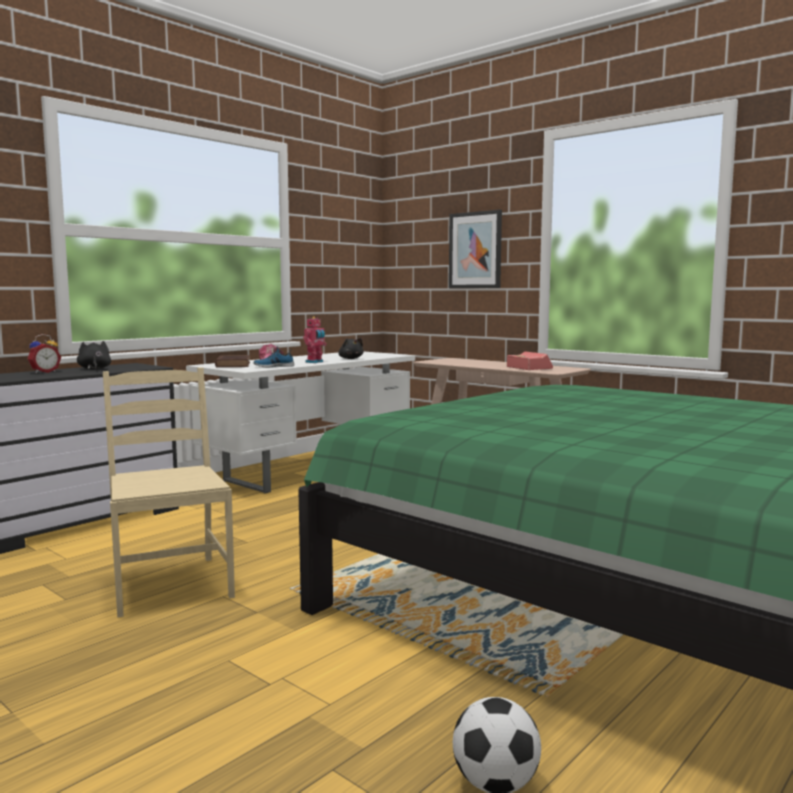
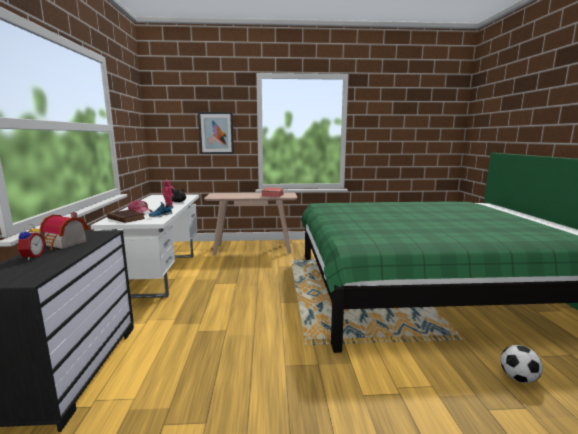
camera: 45 degrees left, 5 degrees up
(94, 369) = (65, 244): black plush toy -> toy house
(169, 584) = (244, 375): beige chair -> none

